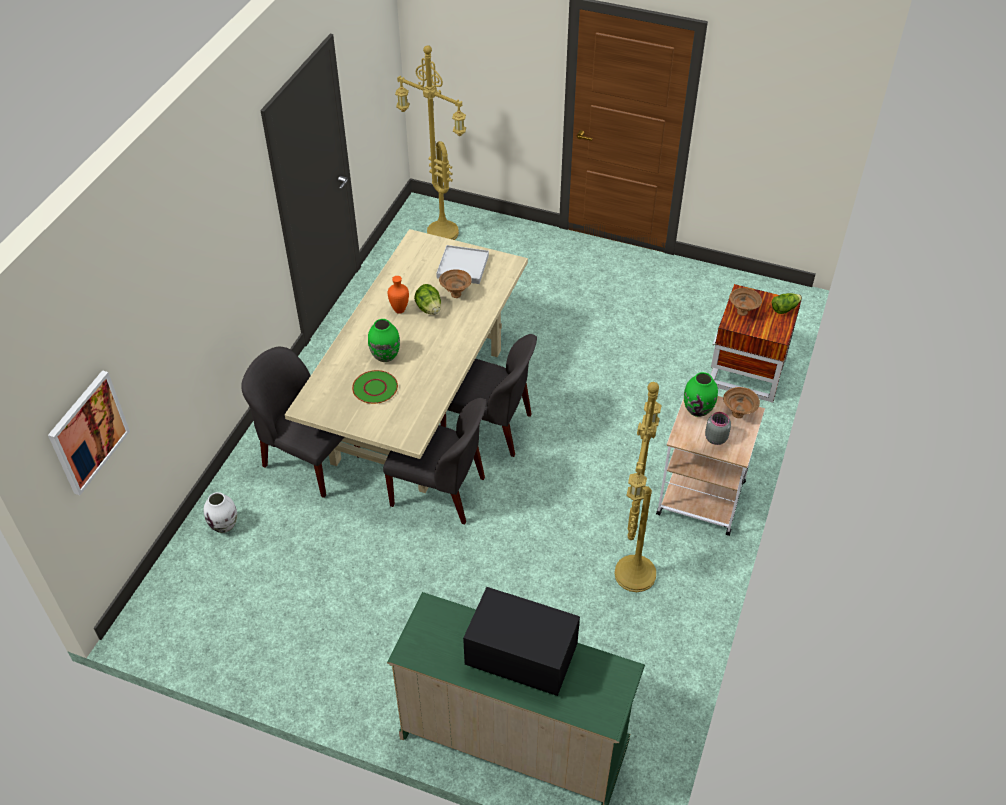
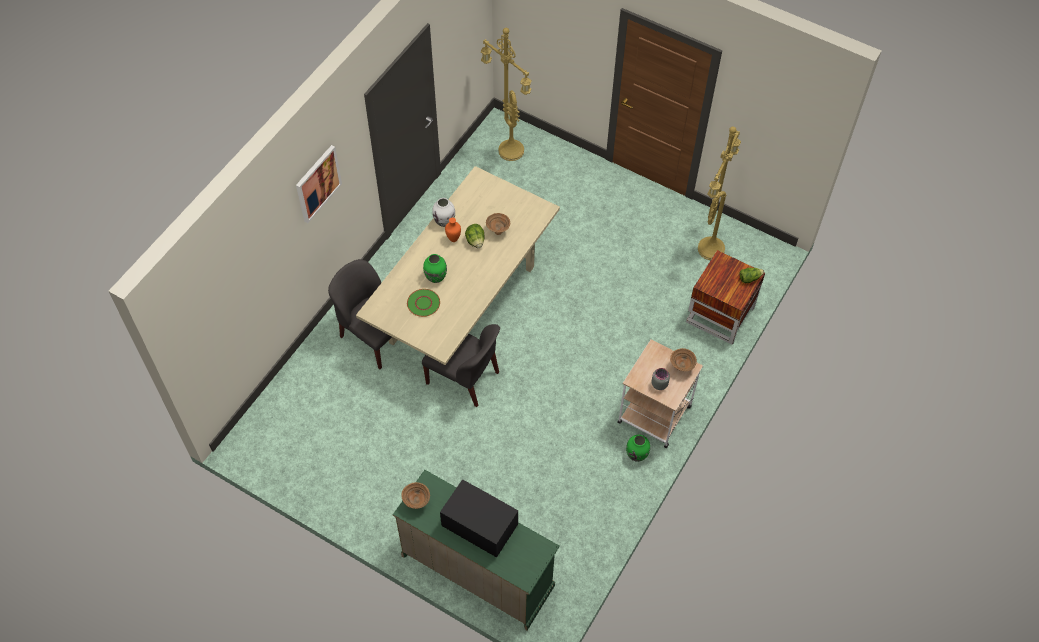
camera: 10 degrees right, 10 degrees up
(88, 432) = (217, 327): picture -> picture (317, 183)
(224, 525) = (307, 379): white vase -> white vase (444, 221)
(463, 267) = (508, 207): white tray -> none
(489, 427) = (511, 331): grey chair -> none
(632, 572) = (588, 464): yellow floor lamp -> yellow floor lamp (709, 247)
(698, 409) = (653, 359): green vase -> green vase (637, 455)
(743, 312) = (716, 276): brown bowl -> brown bowl (417, 502)

